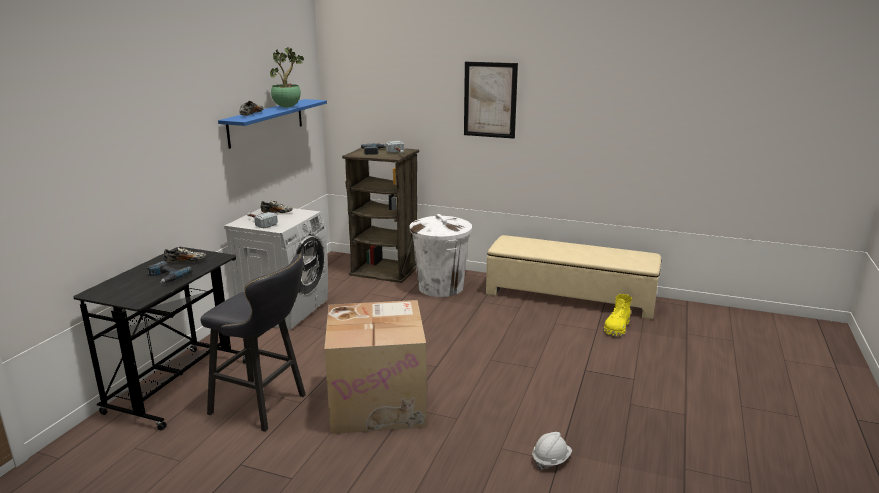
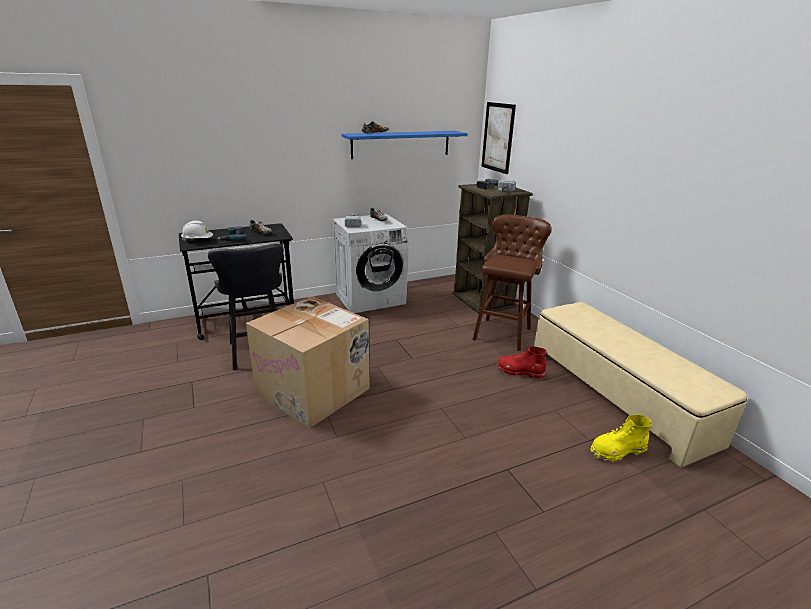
camera: 45 degrees right, 5 degrees up
(287, 107) = (418, 133): potted plant -> none
(440, 287) = (504, 330): white trash can -> brown stool
(490, 100) = (601, 148): picture -> picture (498, 137)
(498, 310) = (520, 372): none -> red boot
(551, 460) = (337, 521): white hard hat -> white hard hat (198, 241)

